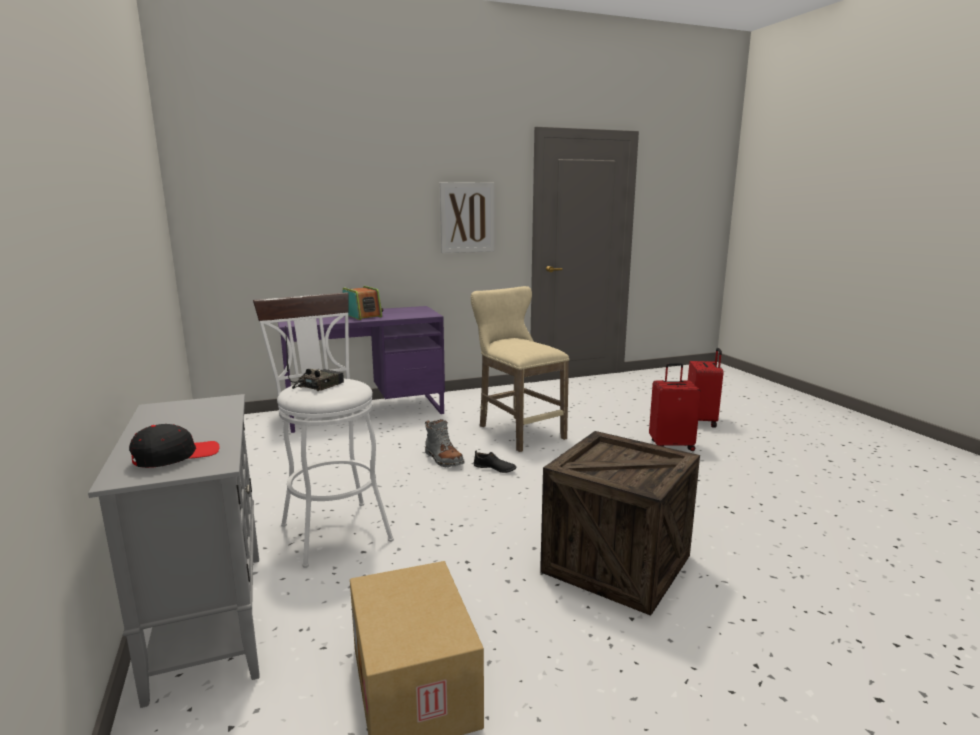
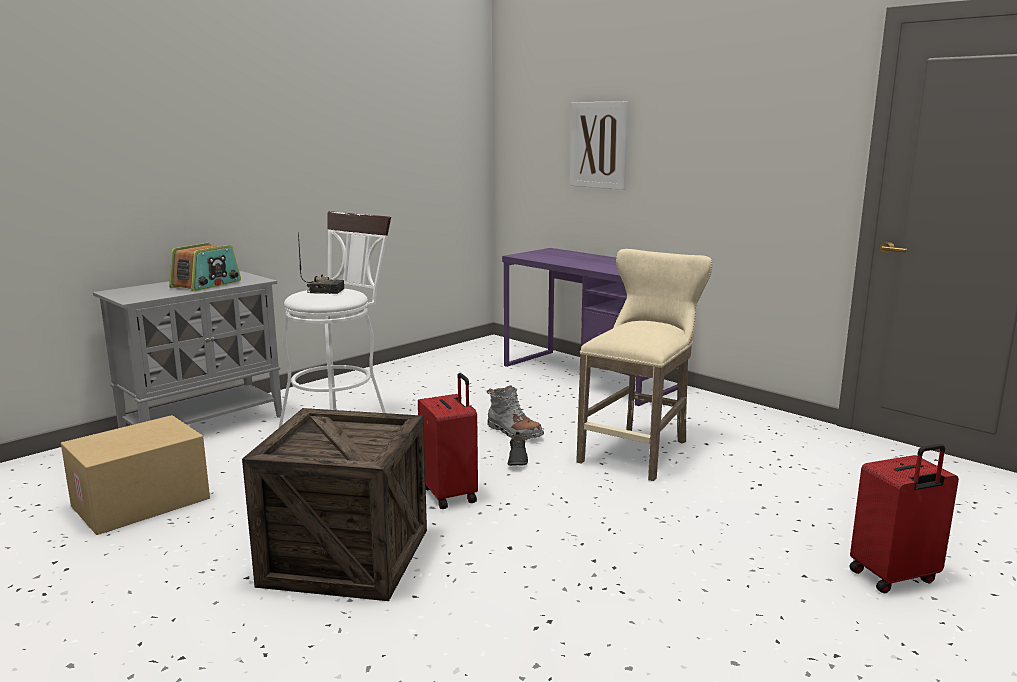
camera: 65 degrees right, 0 degrees up
(175, 456) = (145, 292): black cap -> none
(362, 315) = (594, 262): radio -> radio (206, 284)
(443, 459) = (514, 432): grey boot -> grey boot turned 75 degrees counterclockwise
(467, 217) = (762, 154): picture -> picture (599, 145)
(671, 445) = (732, 558): red suitcase -> red suitcase (450, 494)

